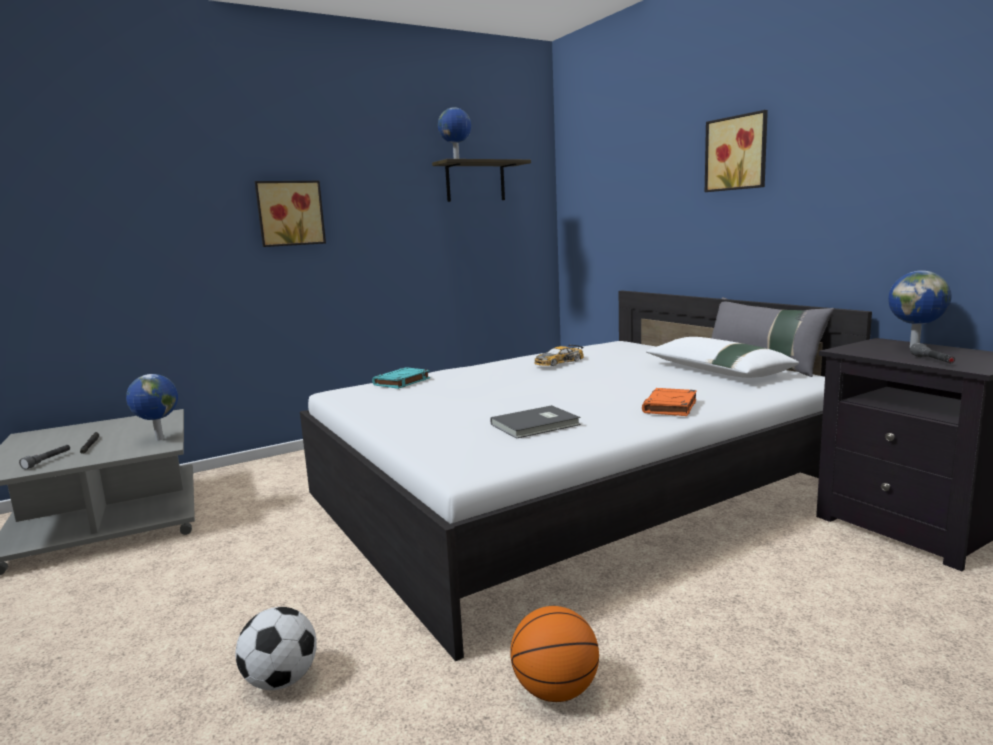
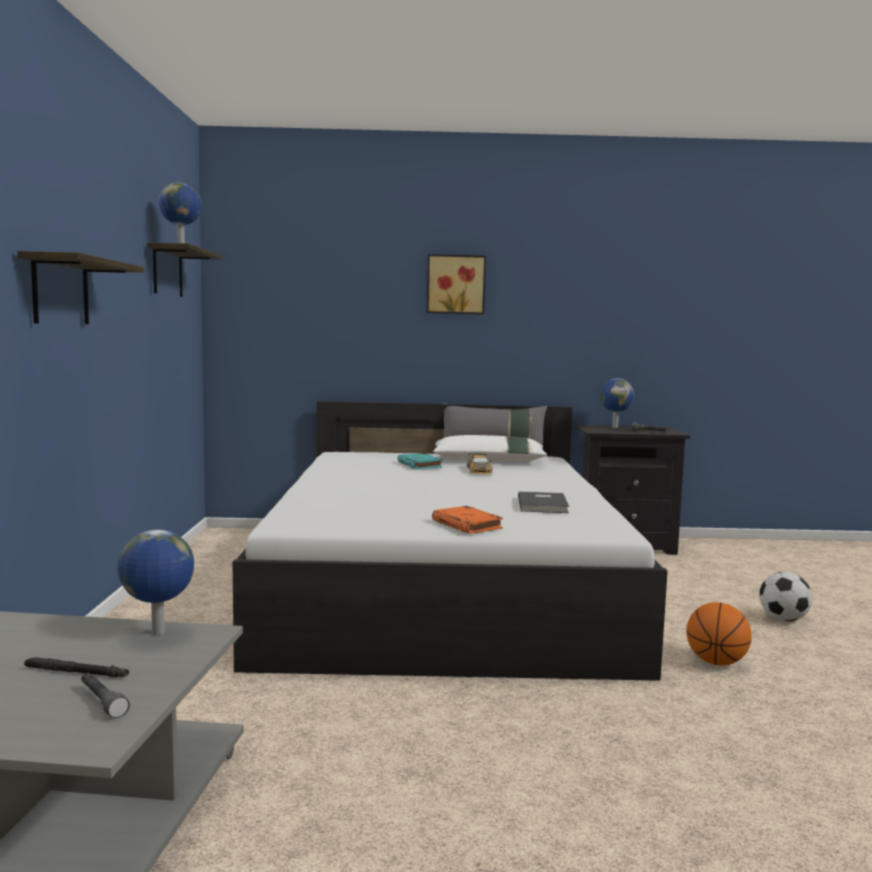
camera: 60 degrees left, 5 degrees down
(281, 680) = (634, 744): football -> football (783, 619)
(290, 213) = (61, 291): picture -> shelf
(401, 382) = (308, 505): turquoise book -> turquoise book (420, 465)
(558, 362) = (372, 470): toy car -> toy car (479, 470)
(670, 407) = (558, 482): orange book -> orange book (467, 525)

